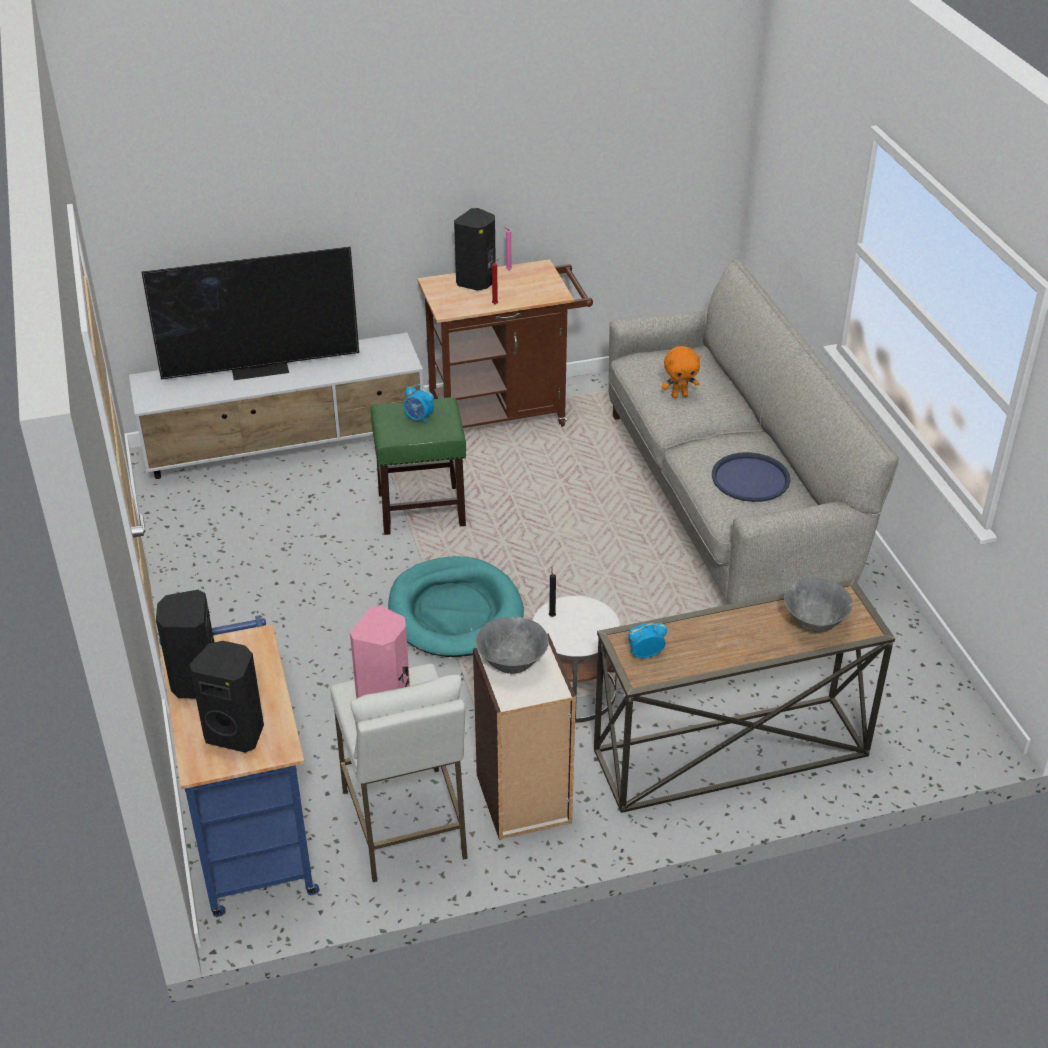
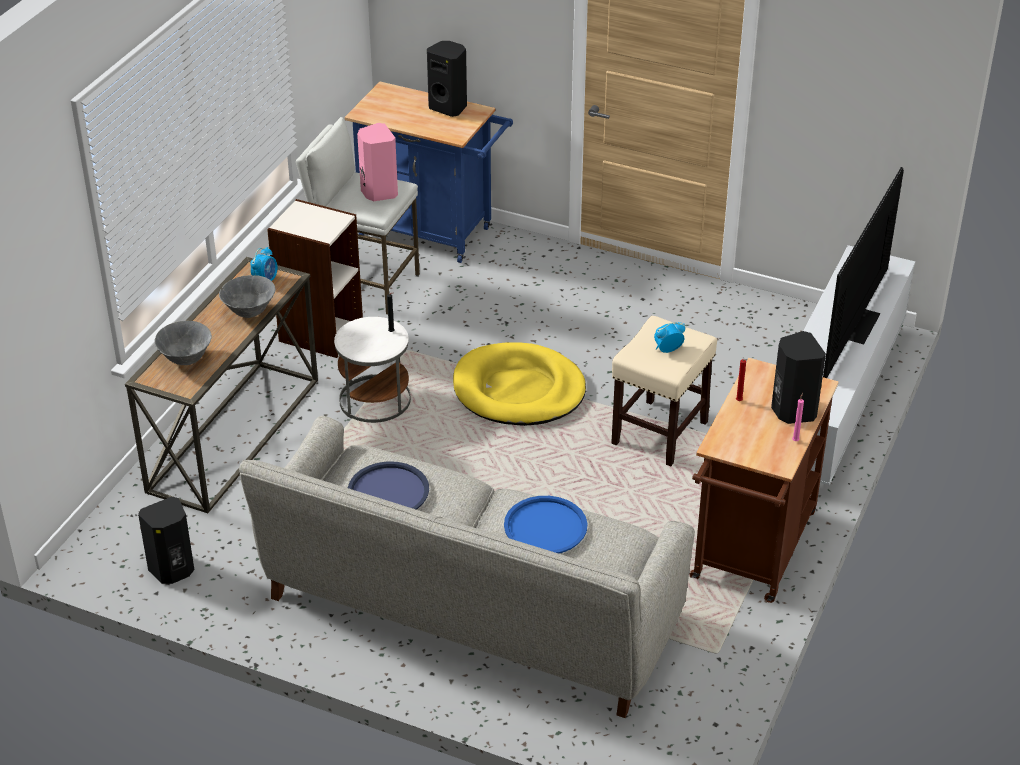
camera: 130 degrees right, 0 degrees up
(236, 733) = (392, 106): black speaker -> black speaker (173, 570)
(422, 509) = (659, 433): green stool -> beige stool
(455, 612) = (518, 390): turquoise dog bed -> yellow dog bed
(512, 664) = (322, 220): grey bowl -> grey bowl (249, 312)
(679, 395) = (545, 526): orange plush toy -> blue tray

